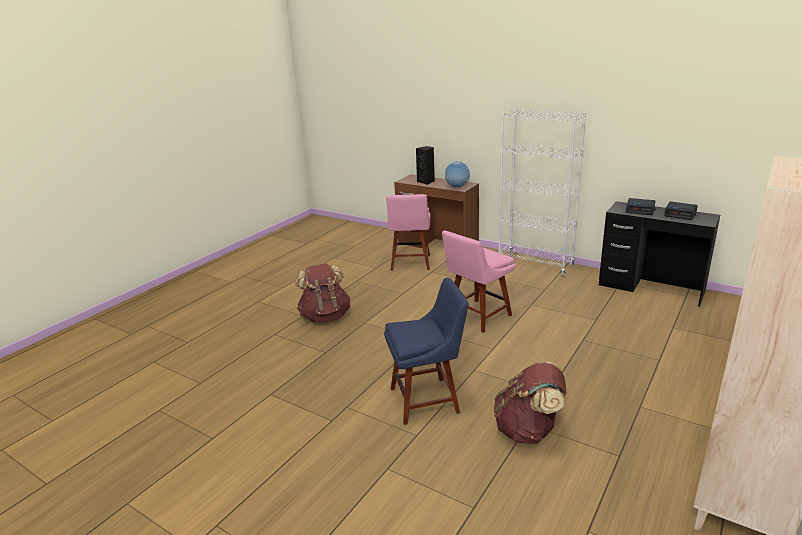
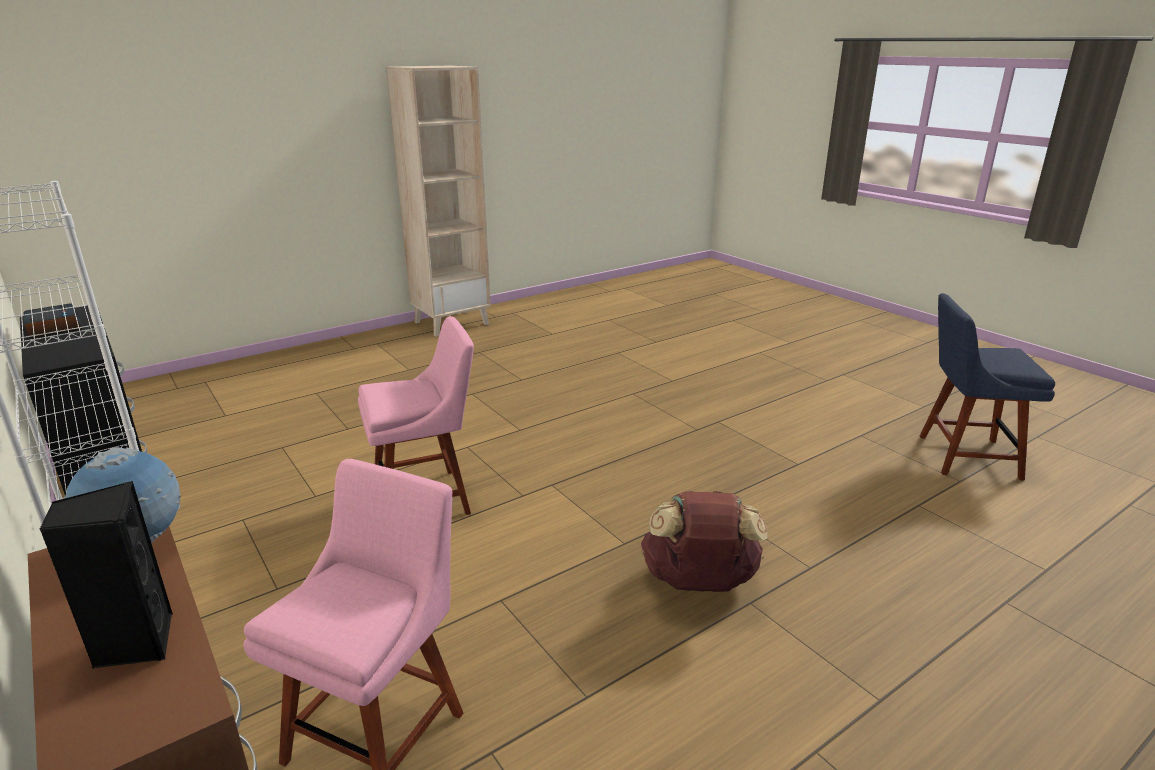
camera: 160 degrees left, 0 degrees up
(428, 399) = (599, 415): blue chair -> blue chair (963, 456)
(528, 430) = (527, 376): brown backpack -> none
(640, 210) = (65, 347): alarm clock -> none

